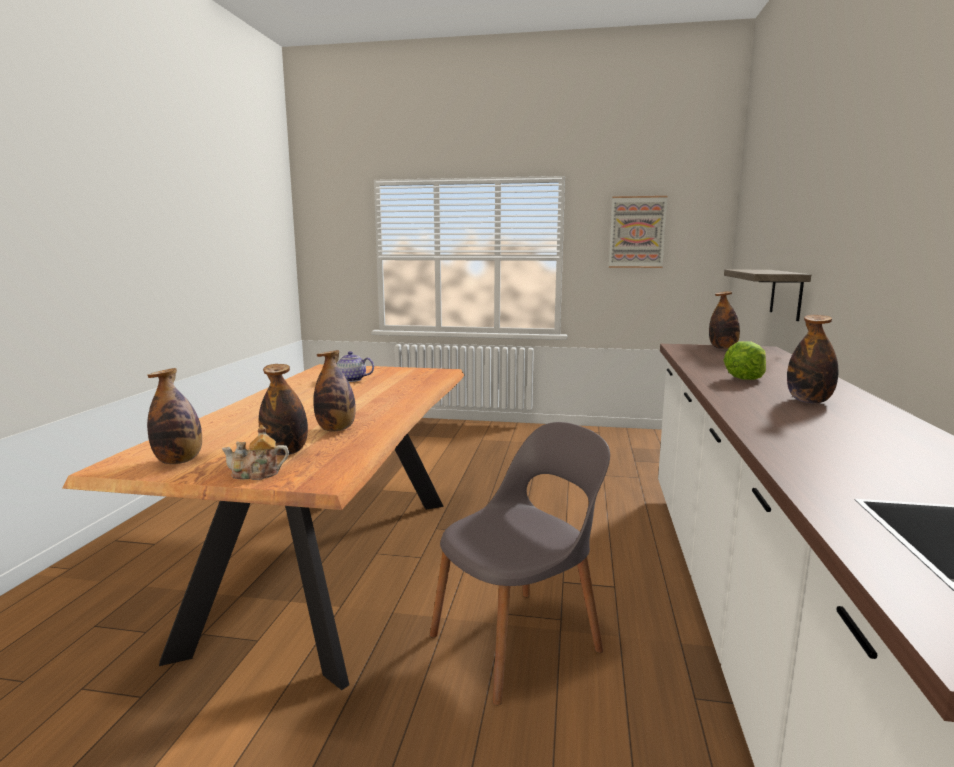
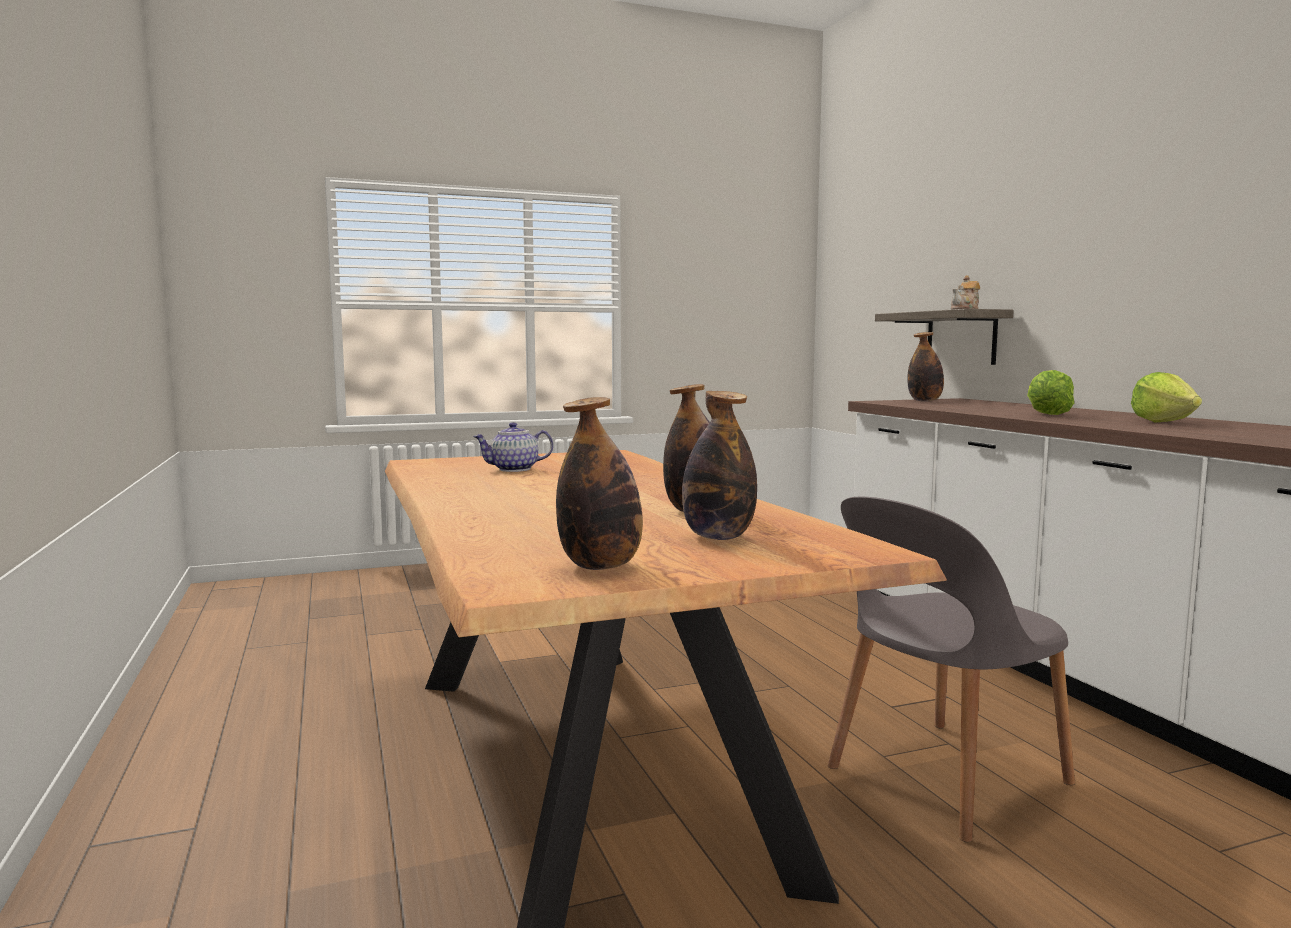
camera: 30 degrees left, 5 degrees down
(256, 474) = (768, 559): teapot -> teapot (965, 309)
(519, 641) = (943, 777): grey chair -> grey chair turned 150 degrees counterclockwise
(637, 232) = (711, 276): picture -> none
(809, 401) = (1163, 422): bottle -> lettuce

